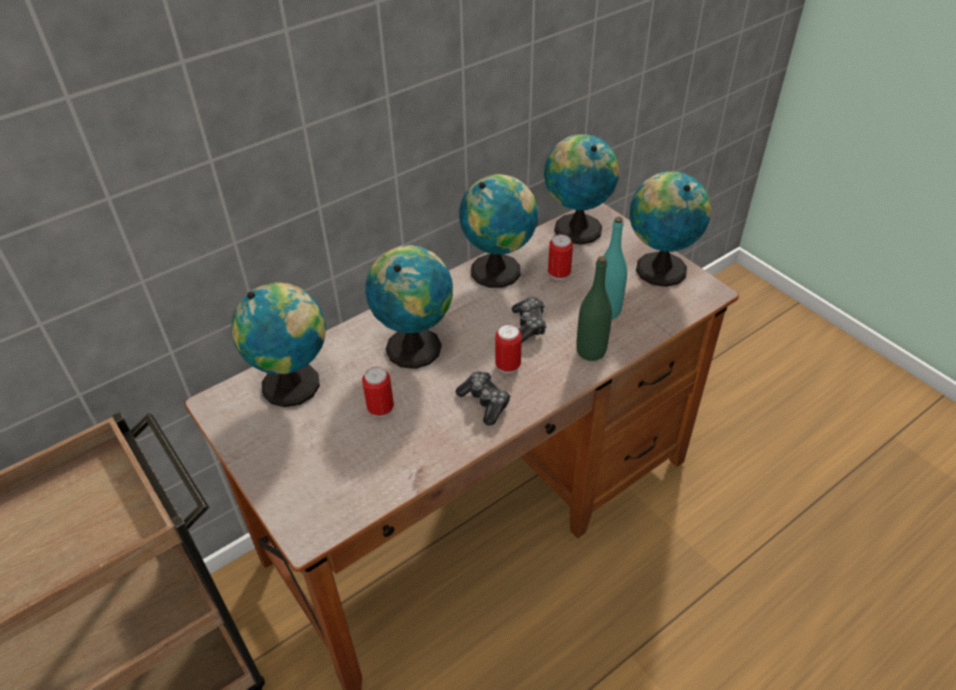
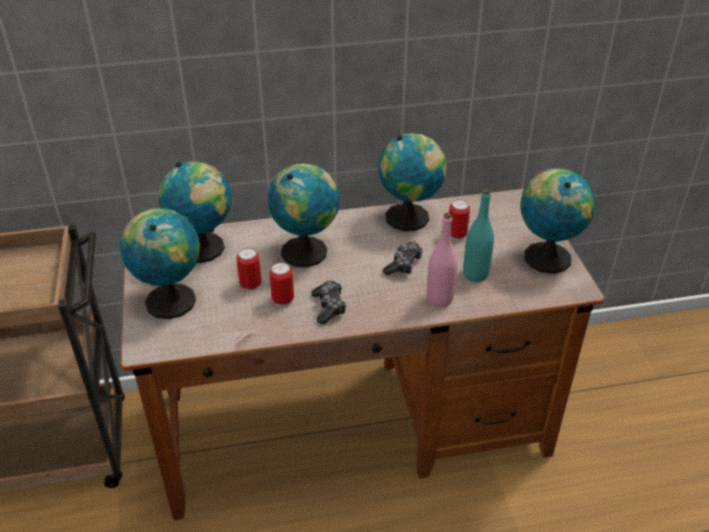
camera: 25 degrees right, 5 degrees down
(507, 366) = (365, 288): can -> can (283, 300)
(575, 227) = (497, 205): globe -> globe (170, 299)
(591, 351) = (439, 299): green bottle -> pink bottle

